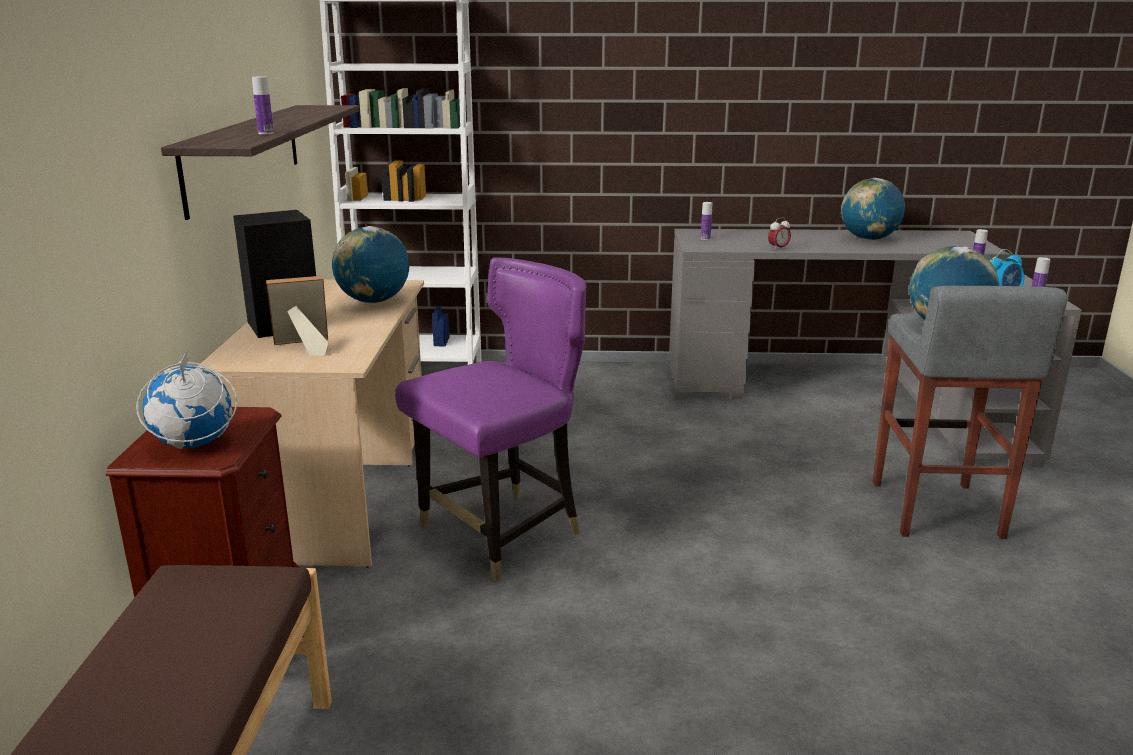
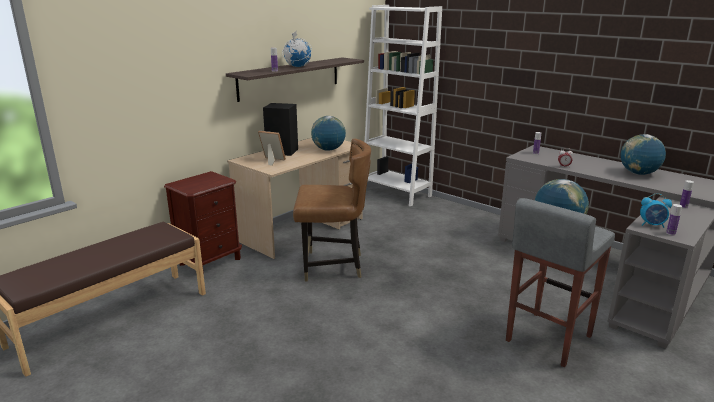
camera: 40 degrees right, 0 degrees up
(193, 445) = (193, 184): globe -> globe (297, 67)
(502, 533) = (333, 266): purple chair -> brown chair

